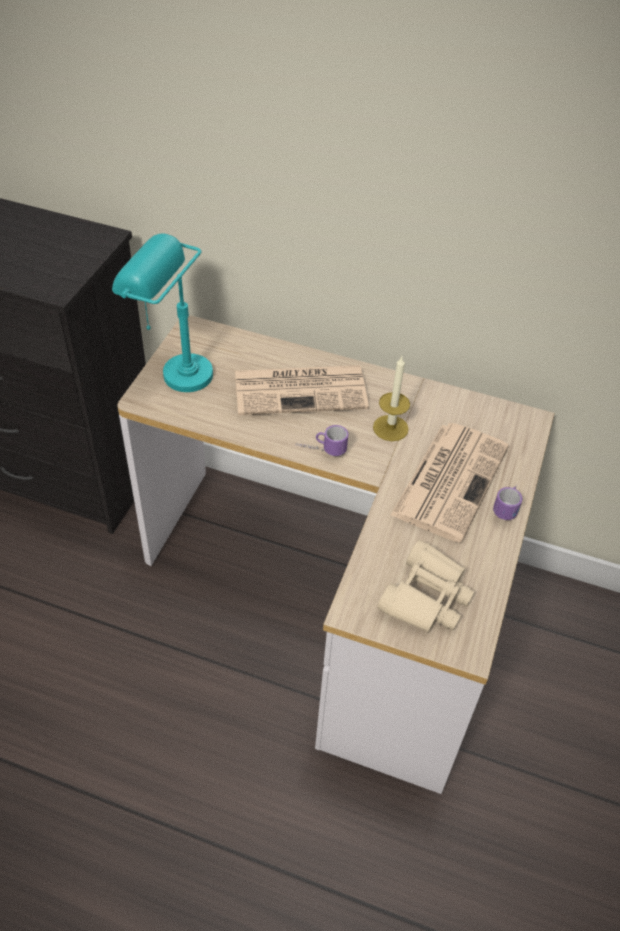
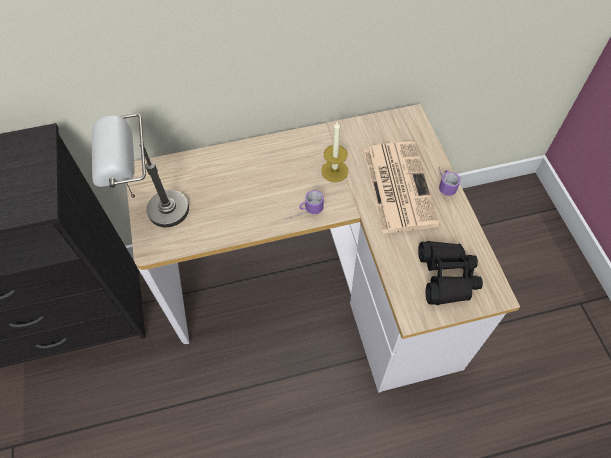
camera: 30 degrees left, 10 degrees up
(171, 371) = (154, 214): turquoise table lamp -> grey table lamp
(302, 389) = (256, 176): newspaper -> none
(426, 597) = (447, 276): beige binoculars -> black binoculars

